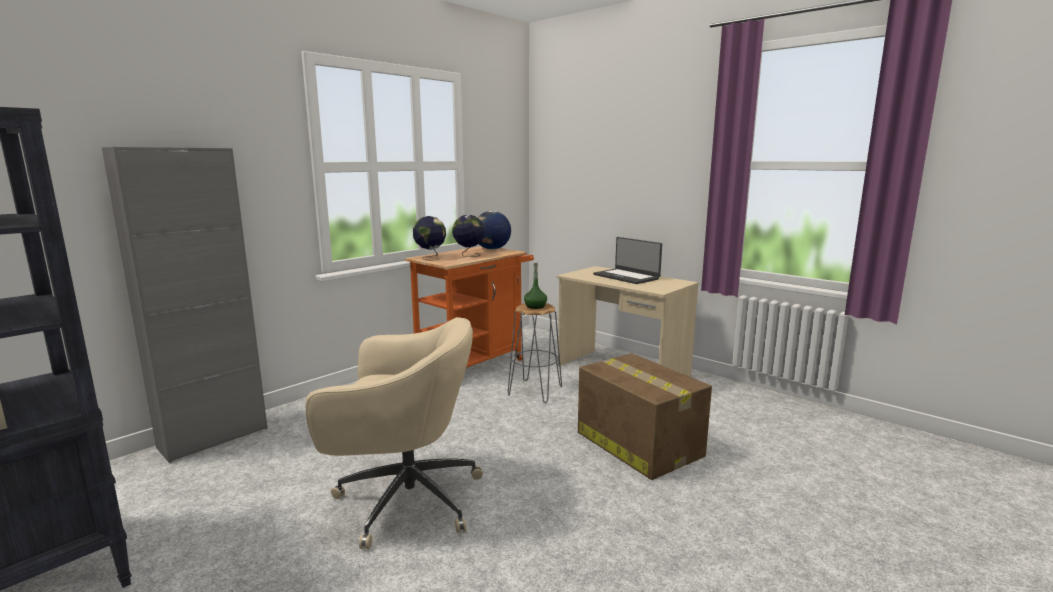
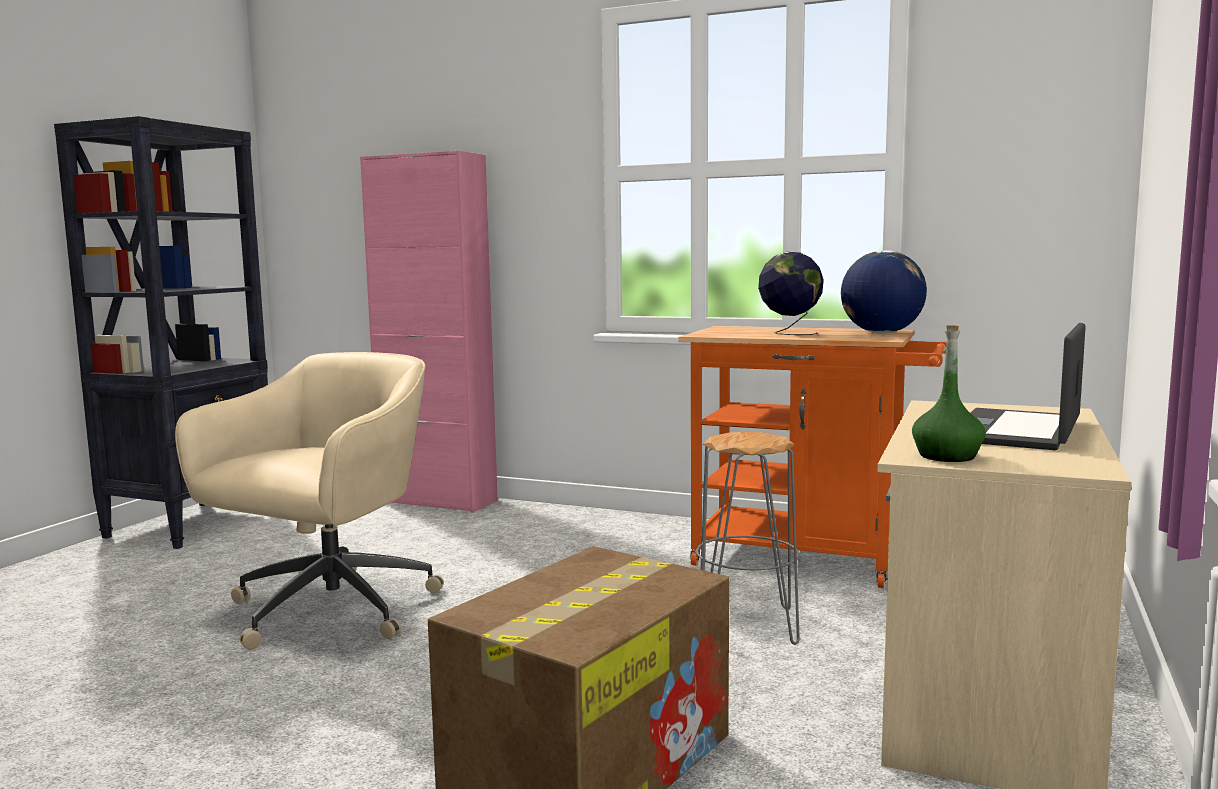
camera: 70 degrees right, 5 degrees down
(213, 438) = (438, 501): grey cabinet -> pink cabinet
(404, 499) = (328, 611): beige office chair -> beige office chair turned 135 degrees counterclockwise
(430, 258) = (733, 329): globe -> none
(535, 306) = (747, 438): green bottle -> green bottle (946, 456)

